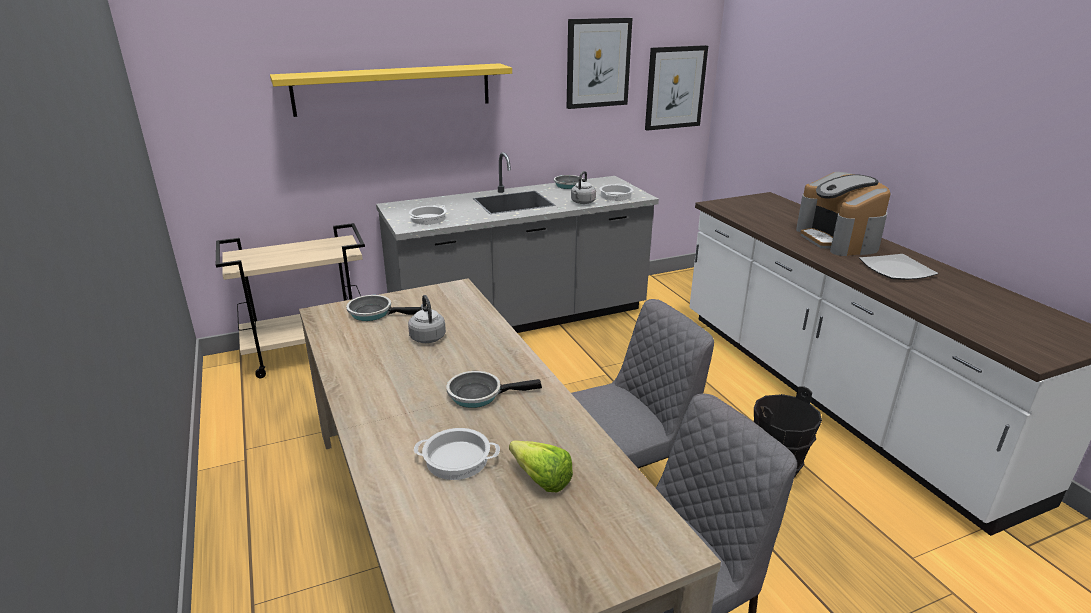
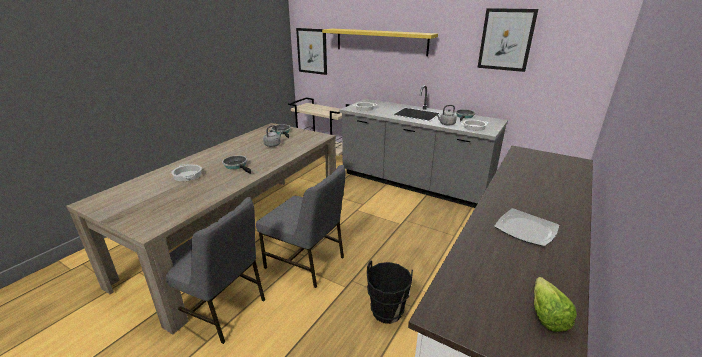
camera: 55 degrees right, 0 degrees up
(538, 476) = (185, 192): lettuce -> lettuce (545, 312)
(675, 87) = (574, 66): picture -> picture (312, 51)
(838, 239) = (544, 198): coffee machine -> none

